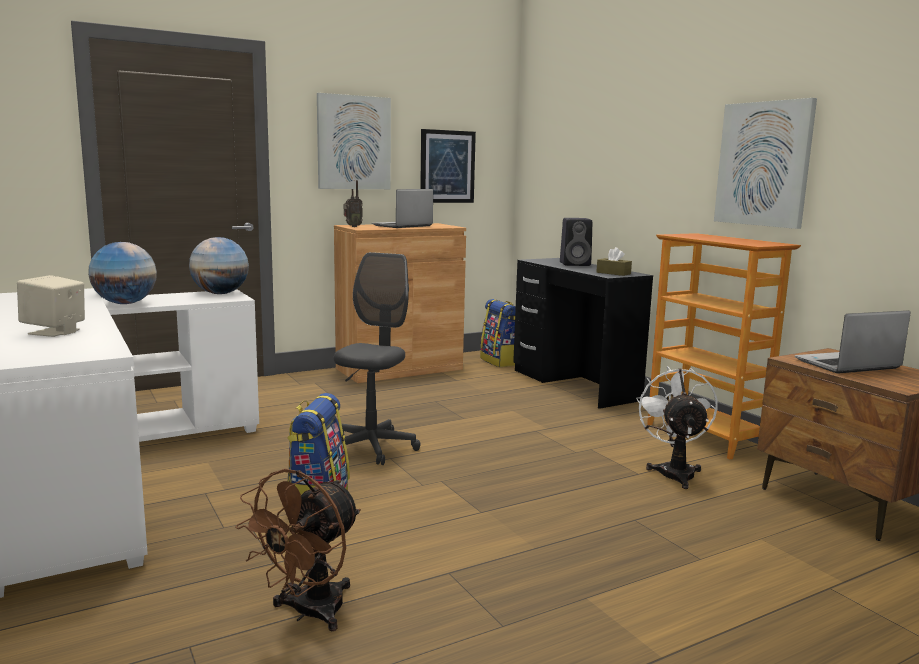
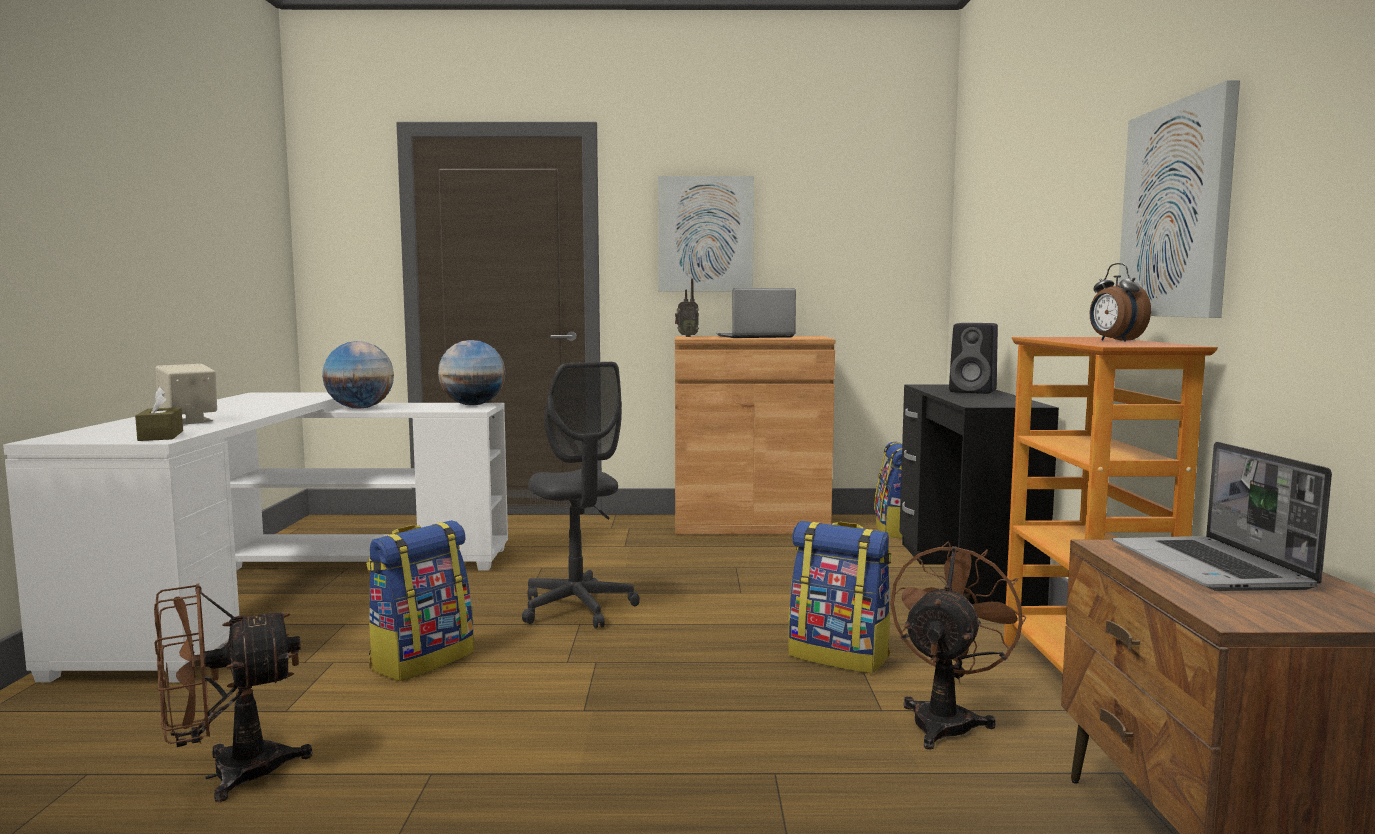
camera: 30 degrees right, 5 degrees down
(372, 448) = (577, 608): grey office chair -> grey office chair turned 105 degrees clockwise
(447, 166) = (838, 261): picture -> none
(577, 448) = (840, 656): none -> backpack
(613, 273) = (995, 402): brown tissue box -> brown tissue box (161, 436)
(674, 471) = (946, 719): white fan -> brown fan
(730, 239) = (1114, 341): none -> alarm clock
(847, 364) = (1212, 567): laptop -> laptop turned 105 degrees counterclockwise

